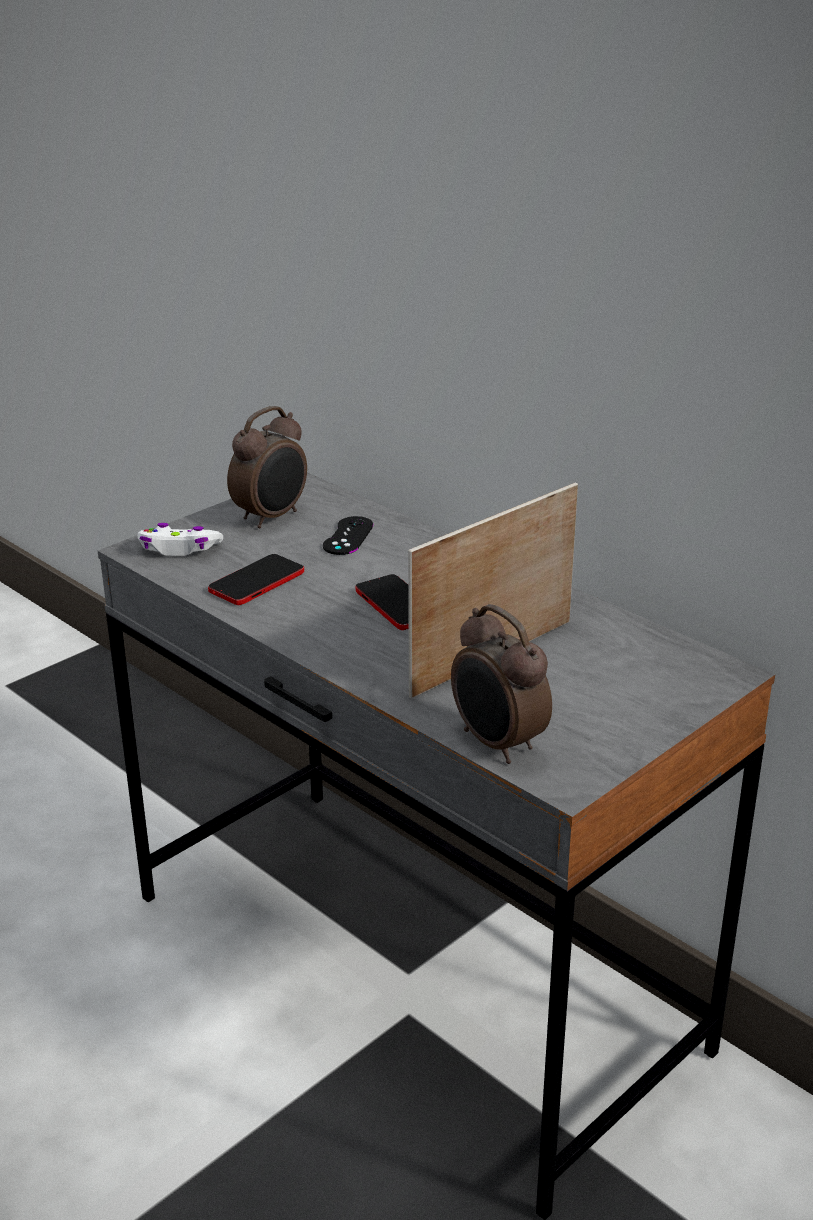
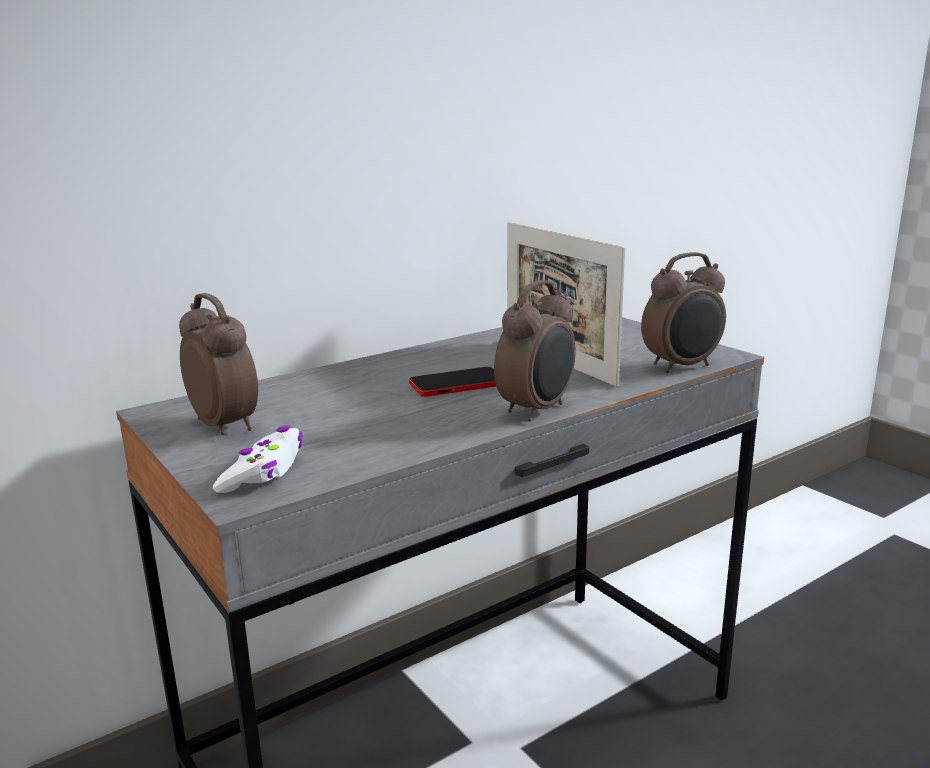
camera: 80 degrees left, 10 degrees down
(256, 581) = (378, 434): phone -> none
(325, 653) = (537, 410): none -> alarm clock
(348, 536) = (305, 396): black game controller -> none

